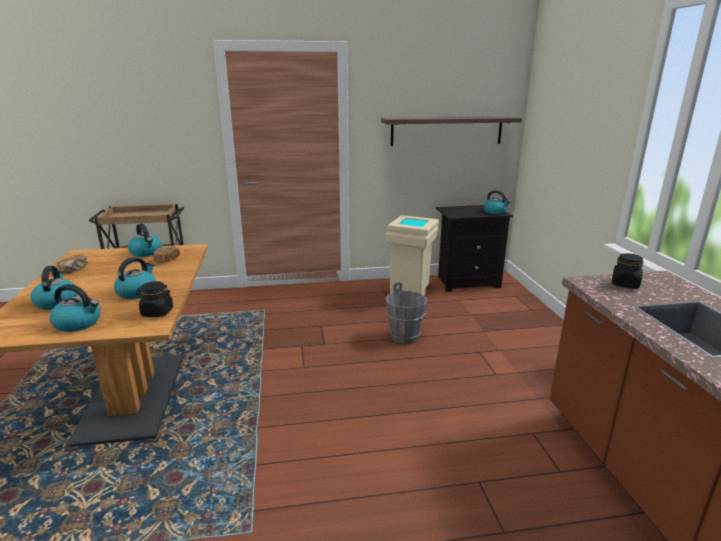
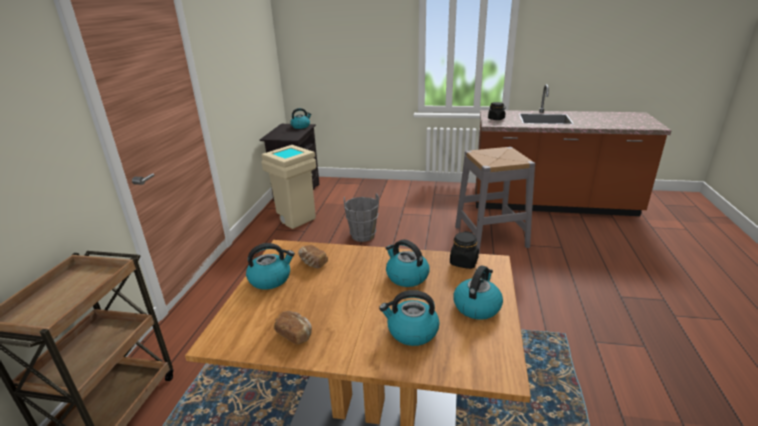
camera: 70 degrees left, 5 degrees up
(446, 130) = (249, 66): shelf -> none
(477, 437) = (490, 236): none -> grey stool

